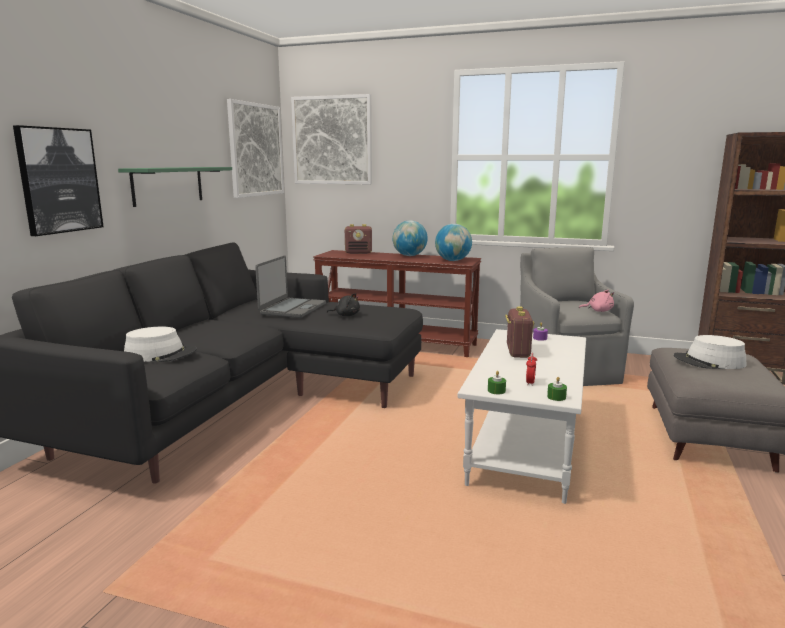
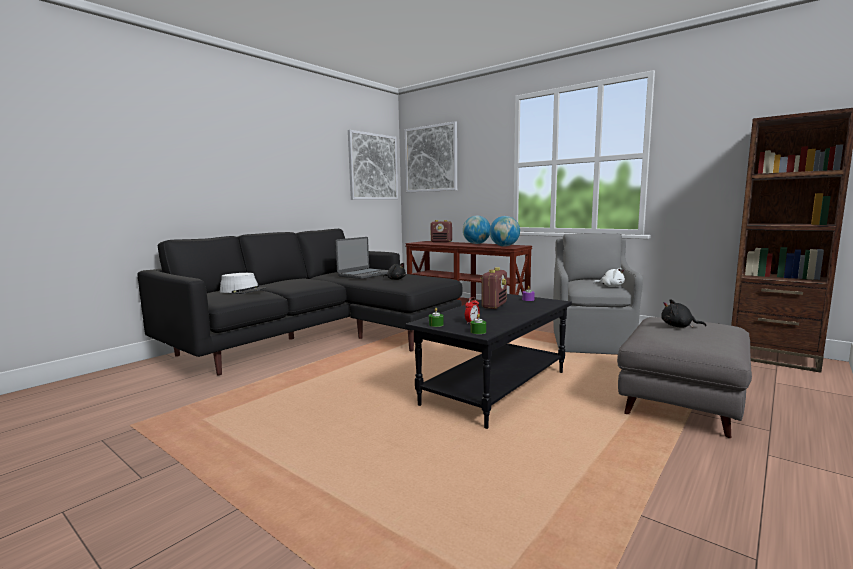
camera: 20 degrees right, 5 degrees down
(59, 180) = (204, 177): picture -> none
(168, 185) = (292, 186): green shelf -> none
(524, 446) = (495, 387): white coffee table -> black coffee table
(598, 311) = (611, 286): pink plush toy -> white plush toy
(709, 361) = (679, 326): white hat -> black plush toy

